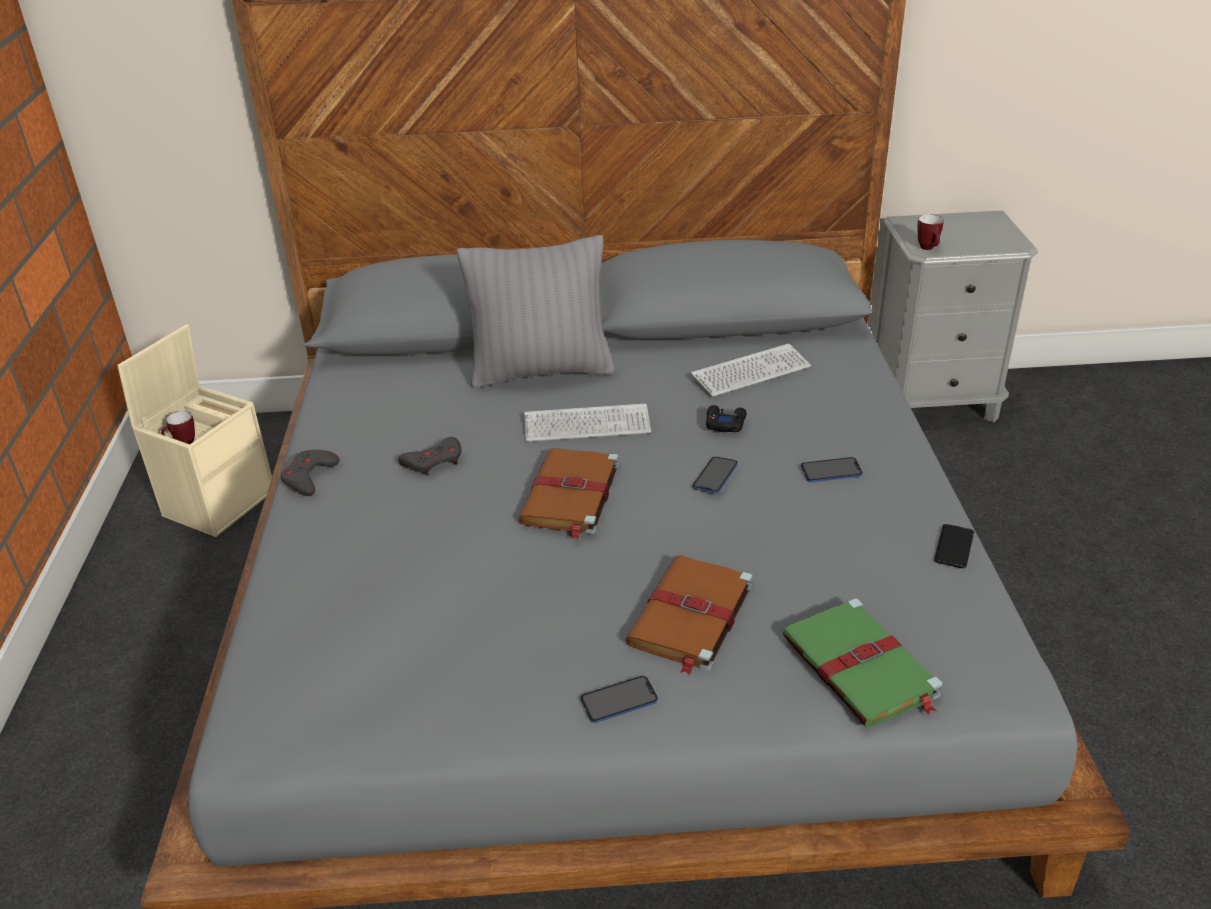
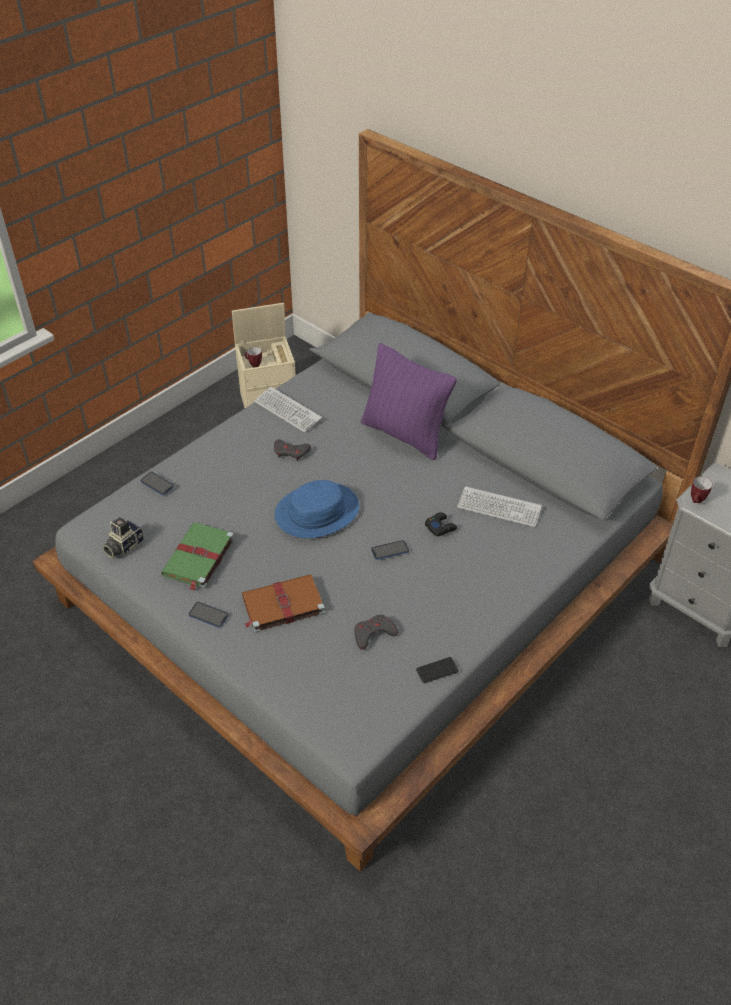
camera: 45 degrees right, 10 degrees up
(309, 477) = (238, 424): grey game controller -> grey game controller (373, 634)
(355, 717) = (123, 546): none -> camera
(541, 371) = (404, 434): grey pillow -> purple pillow
(570, 495) = (317, 512): brown book -> blue hat
(587, 425) = (378, 480): keyboard -> keyboard (287, 410)
(831, 471) = (446, 590): phone -> phone (157, 484)
(861, 668) = (308, 682): green book -> green book (198, 558)

